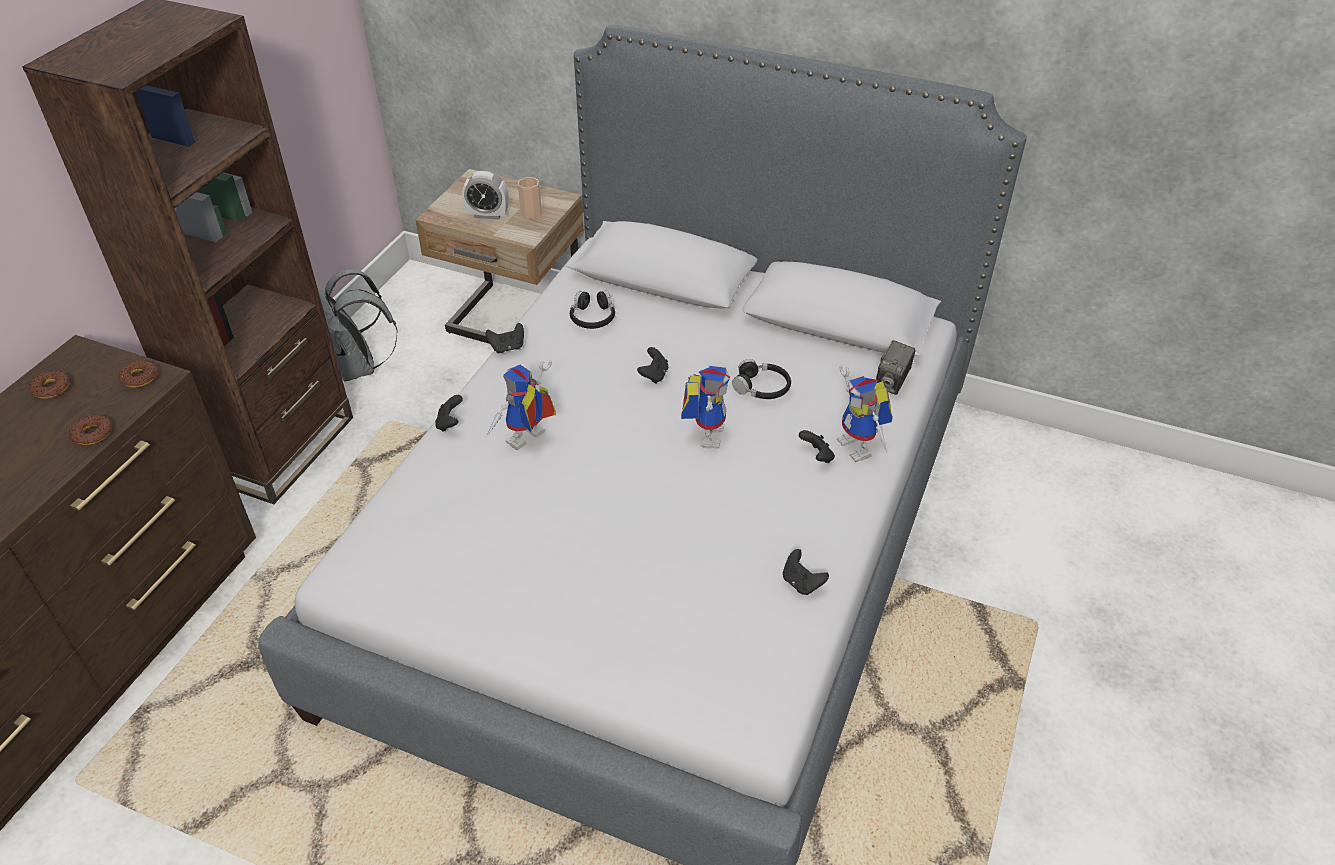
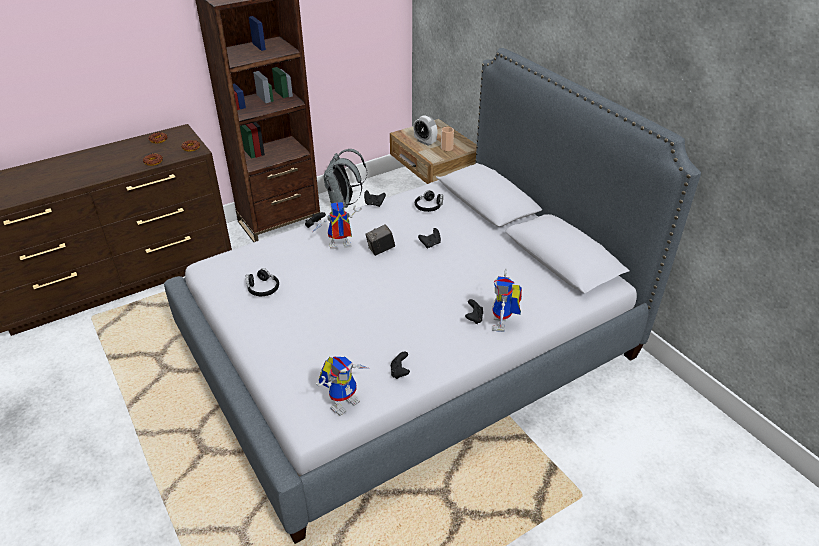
camera: 35 degrees right, 5 degrees down
(706, 432) = (427, 281): toy robot -> toy robot (344, 401)
(762, 387) = (480, 273): black headphones -> black headphones (262, 288)
(892, 383) = (557, 302): camera -> camera (380, 250)

